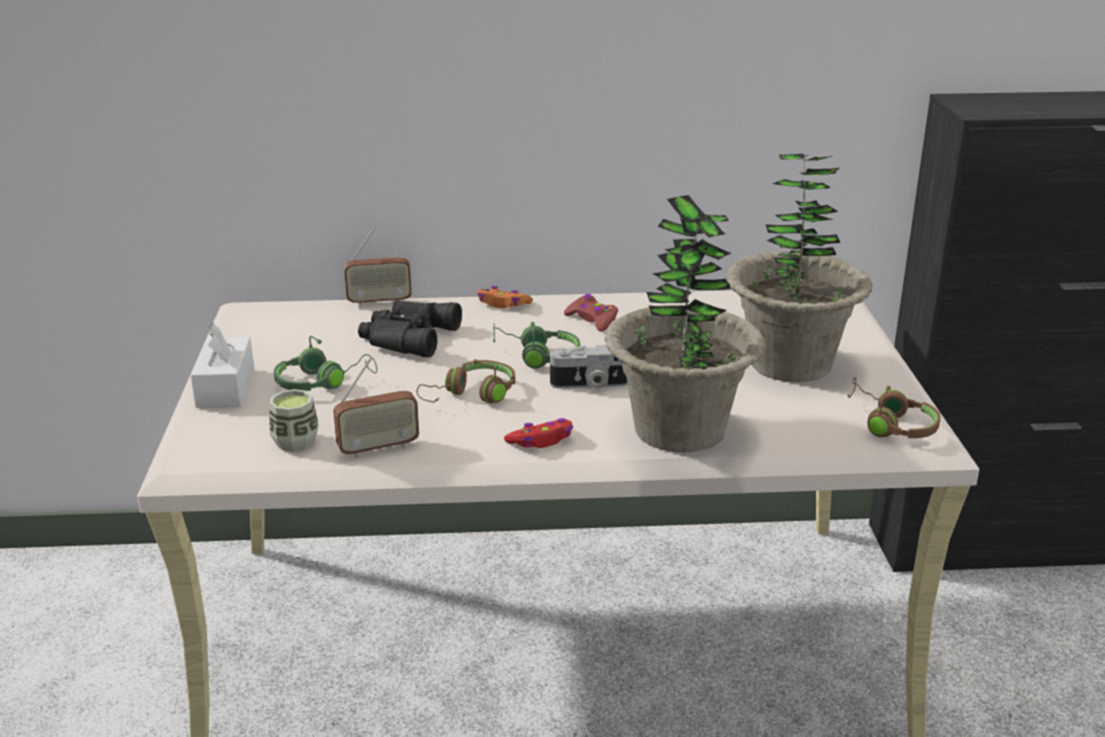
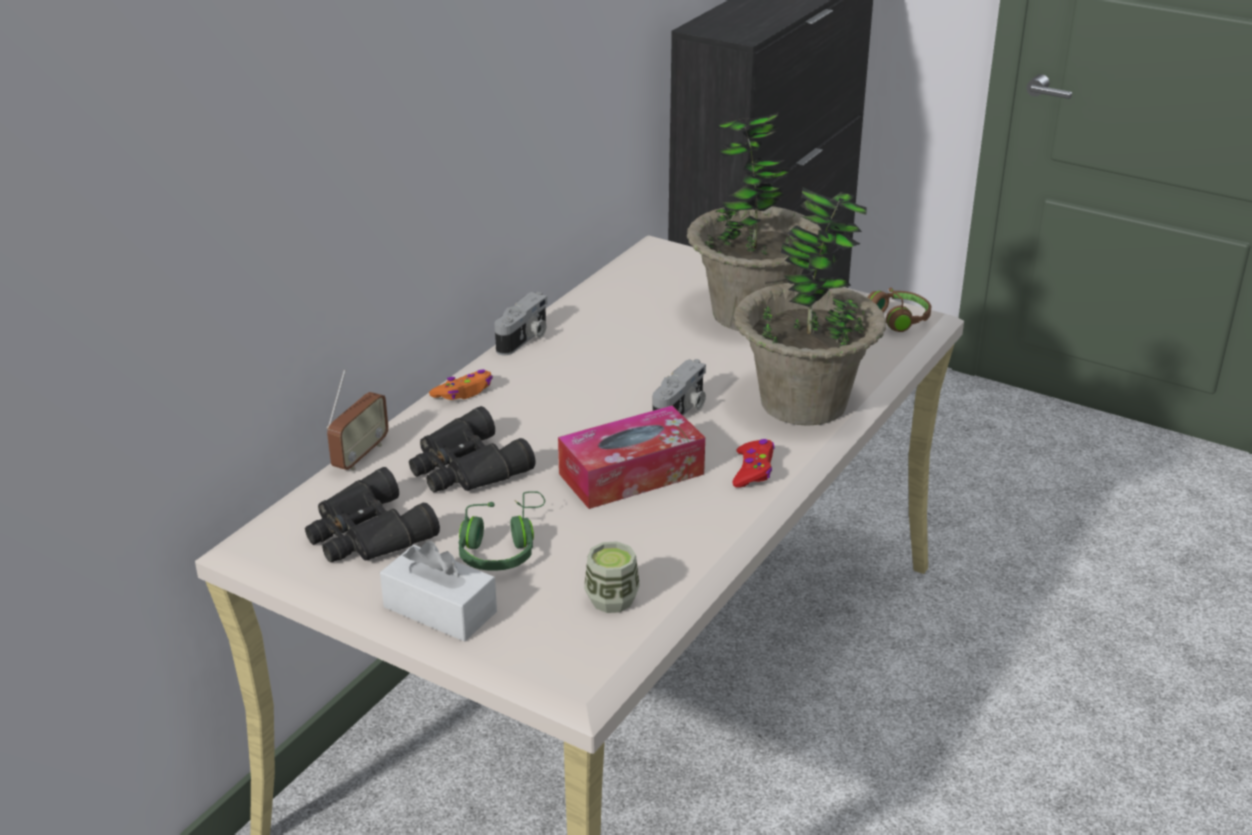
camera: 55 degrees left, 5 degrees up
(289, 336) = (366, 534): none -> black binoculars
(378, 448) = (676, 557): radio -> none
(472, 395) = (631, 474): brown headphones -> tissue box
(536, 356) = (595, 415): green headphones -> none
(592, 319) = (559, 362): red game controller -> none
(606, 298) = (524, 339): none -> camera

